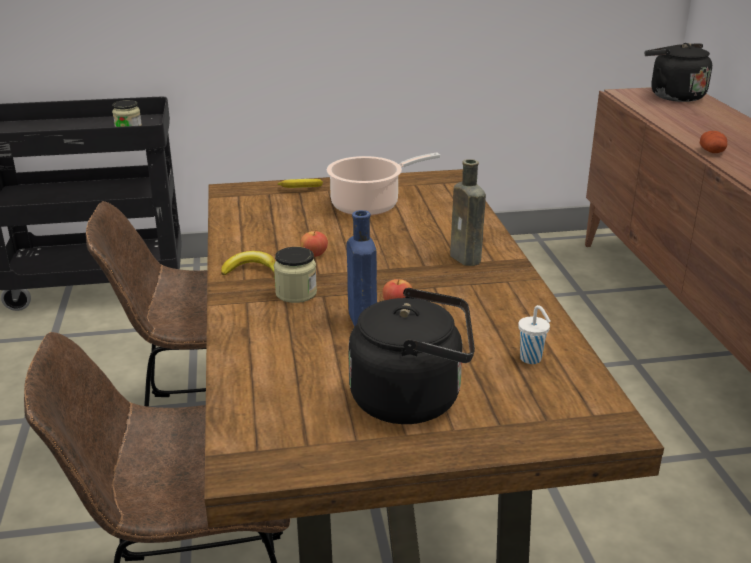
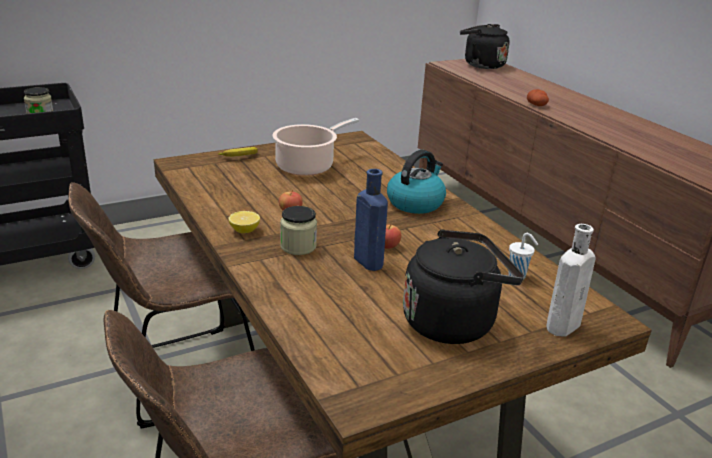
camera: 20 degrees left, 0 degrees up
(250, 270) = (244, 231): banana -> lemon
(467, 259) = (415, 203): brown bottle -> kettle
(548, 424) = (564, 325): none -> white bottle

